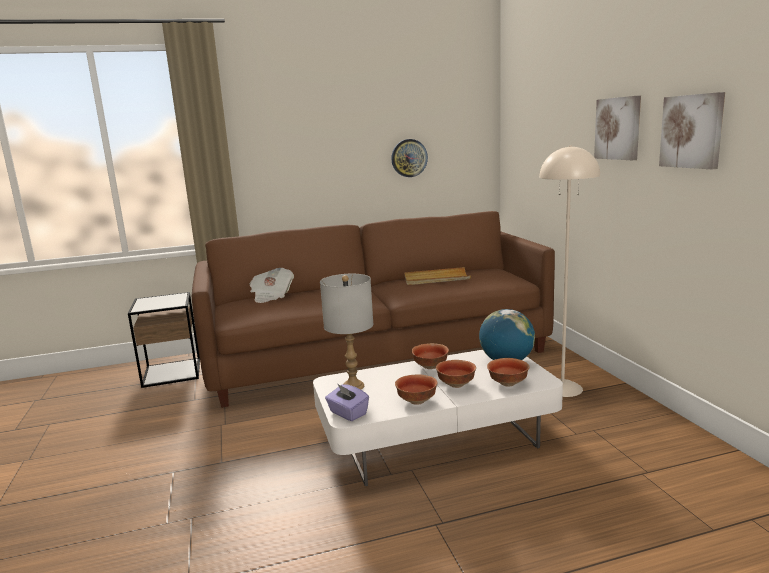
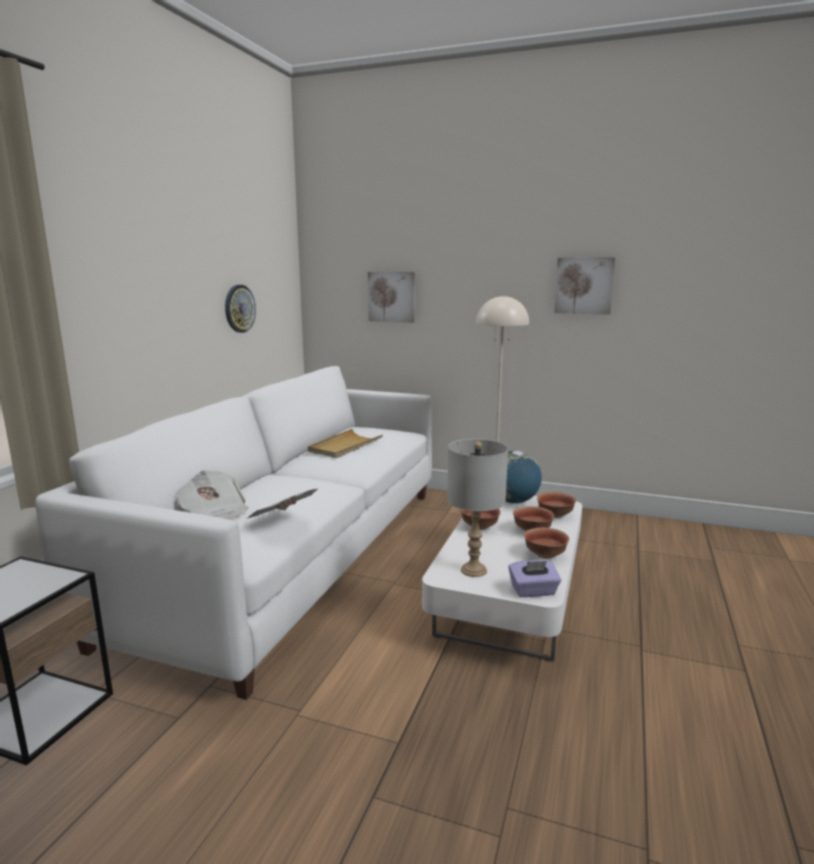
camera: 55 degrees left, 0 degrees up
(282, 309) = (283, 522): none -> newspaper
(377, 355) = (295, 556): brown sofa -> white sofa
(618, 128) = (498, 281): picture -> picture (392, 297)

